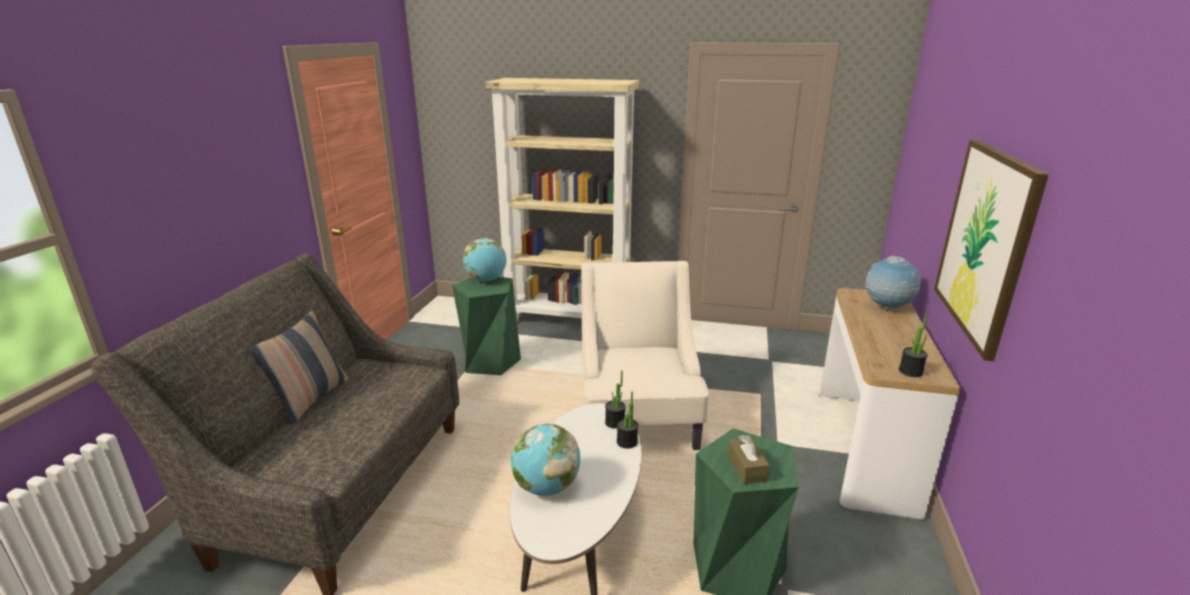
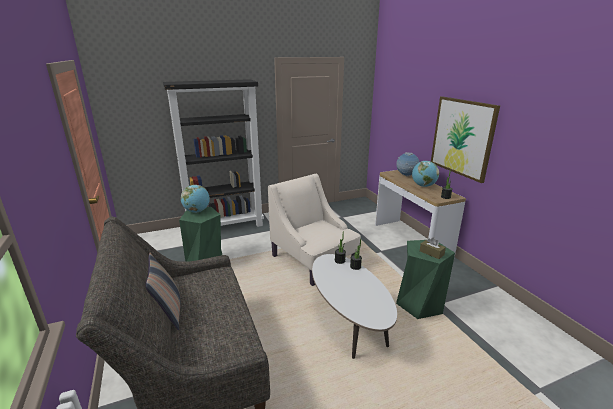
camera: 35 degrees left, 0 degrees up
(546, 487) = (348, 300): globe -> globe (423, 186)
(569, 320) = (226, 226): beige bookcase -> black bookcase

